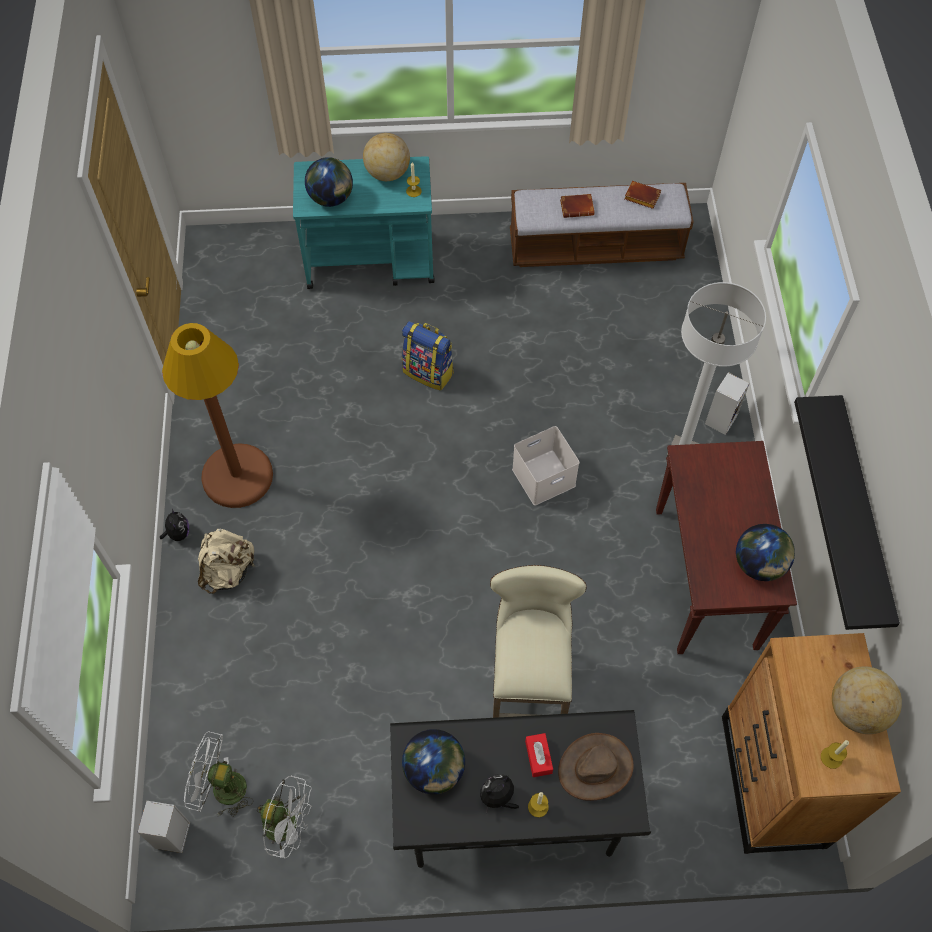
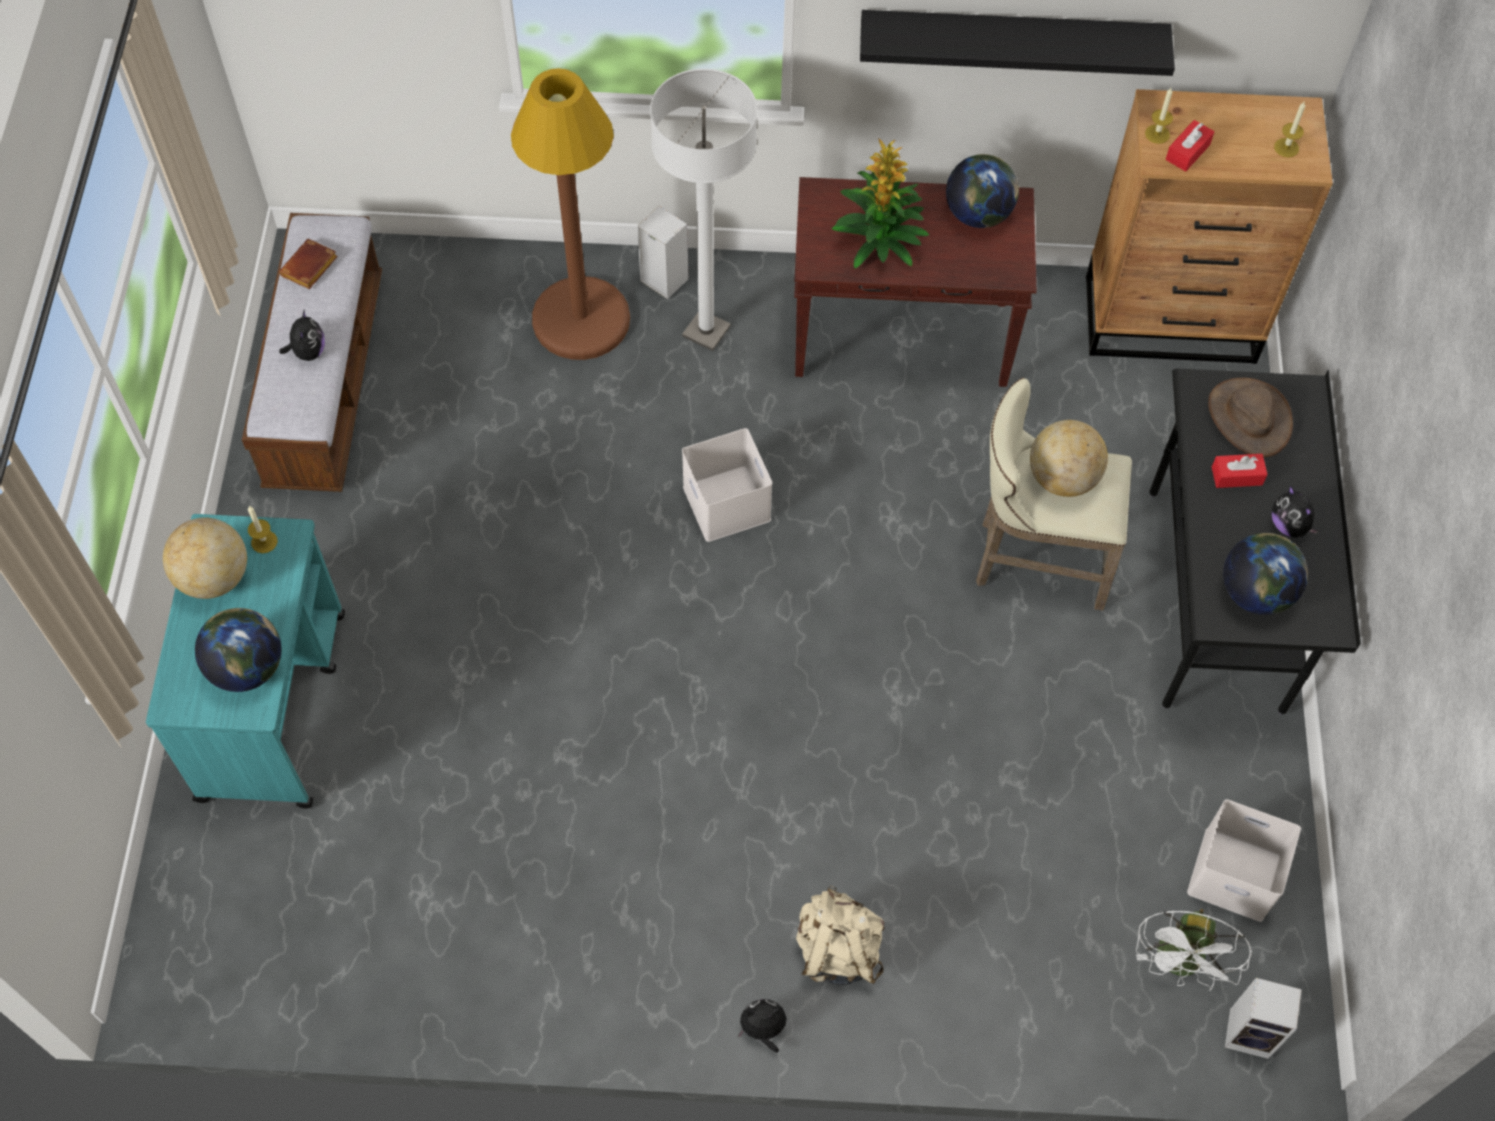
camera: 85 degrees left, 0 degrees up
(237, 476) = (668, 933): brown floor lamp -> brown floor lamp (581, 319)
(288, 825) = (1232, 875): white fan -> white storage box
(429, 372) = (516, 635): backpack -> none
(538, 806) = (1299, 484): candle -> candle (1157, 134)
(577, 207) = (308, 352): brown book -> plush toy
(717, 496) = (878, 239): none -> potted plant
(804, 674) = (1187, 152): none -> red tissue box
(857, 710) = (1230, 114): globe -> globe (1062, 478)

